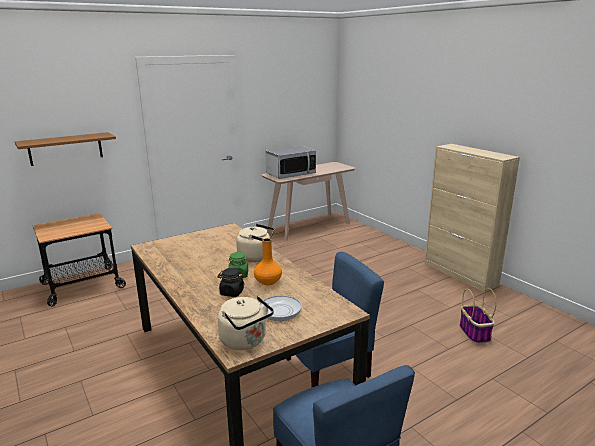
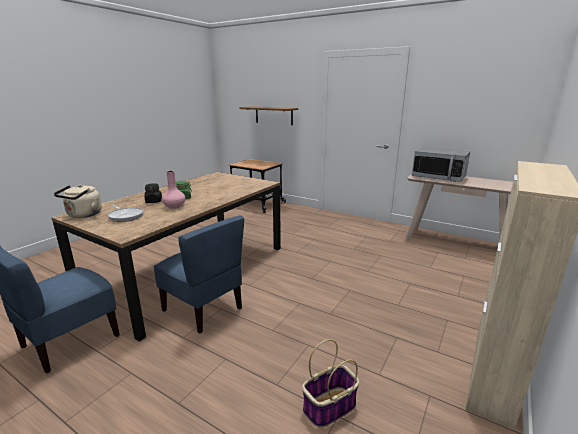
camera: 65 degrees right, 0 degrees up
(256, 257) = (217, 197): beige kettle -> none
(268, 281) = (175, 206): orange vase -> pink vase

